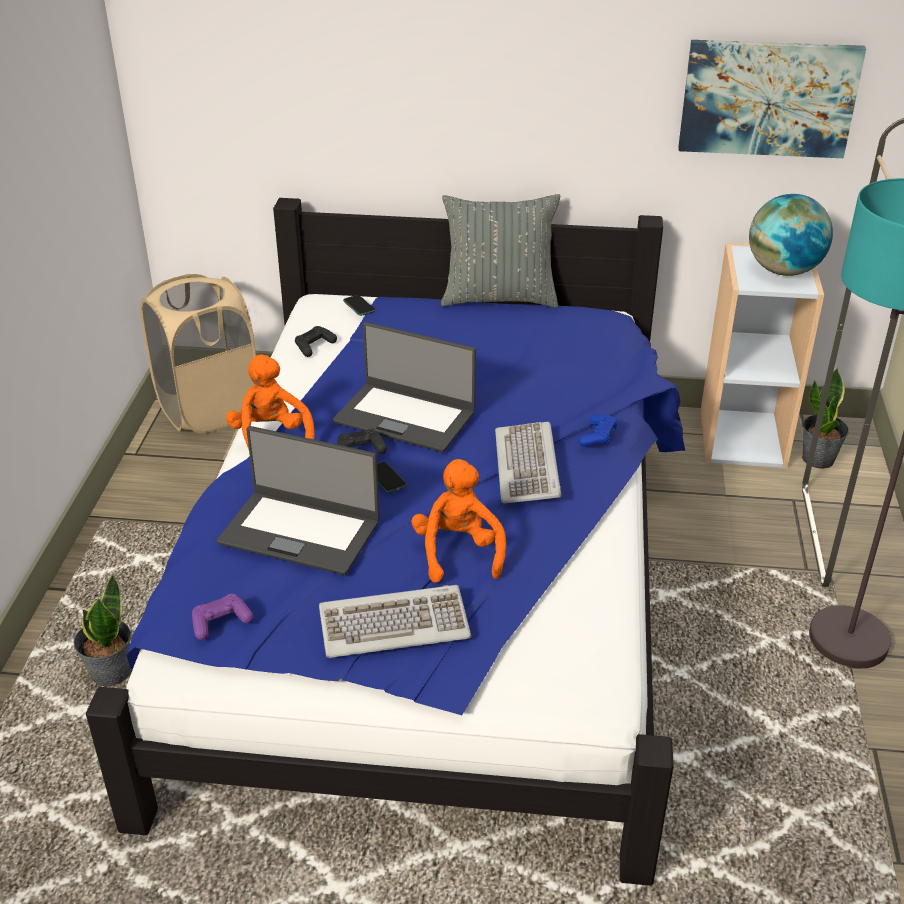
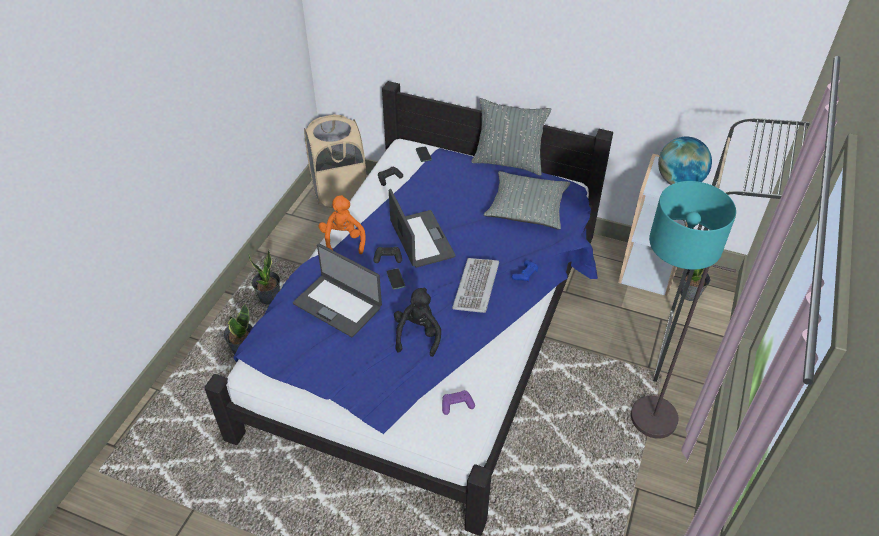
camera: 15 degrees right, 10 degrees up
(135, 583) = (269, 298): none -> potted plant
(221, 622) = (280, 352): purple game controller -> purple game controller (457, 405)
(394, 624) = (367, 373): keyboard -> none
(405, 416) = (421, 239): laptop -> laptop turned 150 degrees counterclockwise
(458, 552) = (418, 335): orange plush toy -> black plush toy
(556, 350) = (527, 207): none -> grey pillow
(768, 98) = (686, 74): picture -> none

